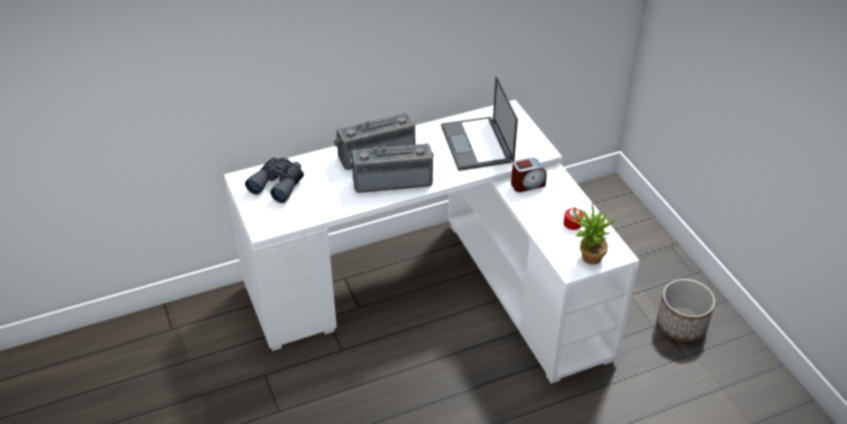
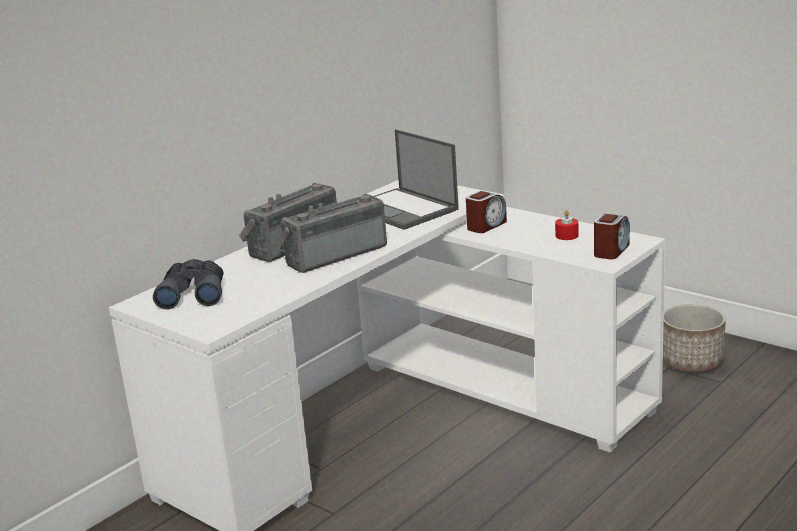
camera: 25 degrees left, 20 degrees down
(587, 257) = (611, 251): potted plant -> alarm clock

